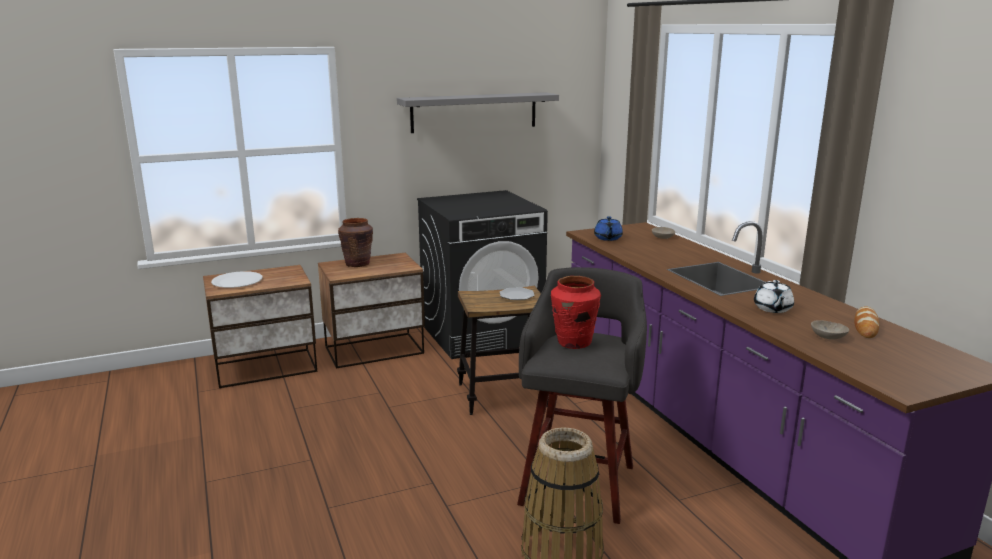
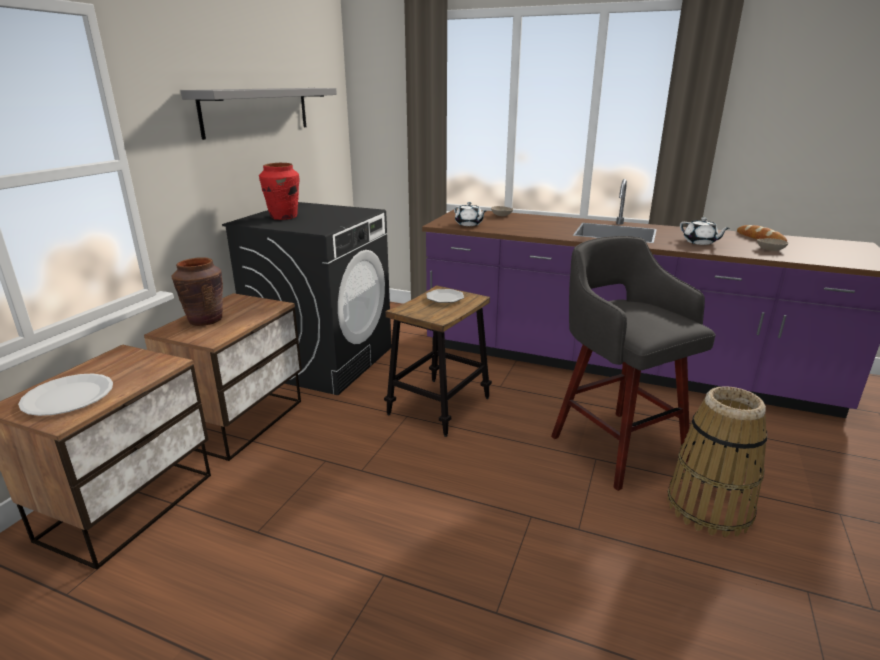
camera: 45 degrees left, 5 degrees up
(574, 342) = (626, 313): red vase -> red vase (283, 217)
(608, 238) = (469, 224): blue teapot -> white teapot

